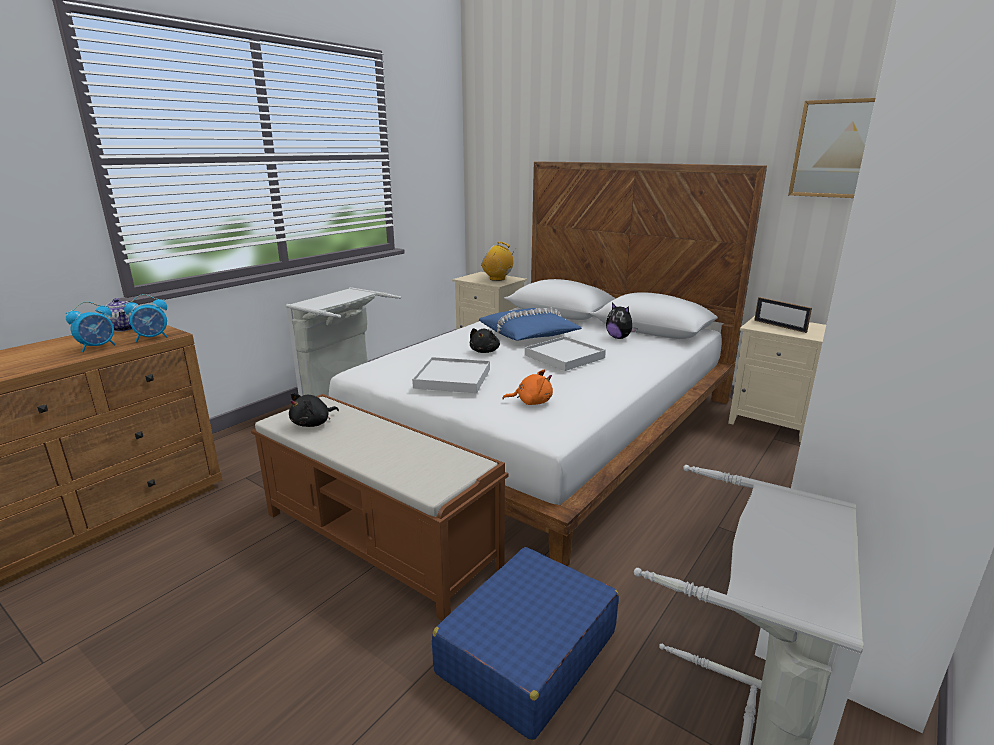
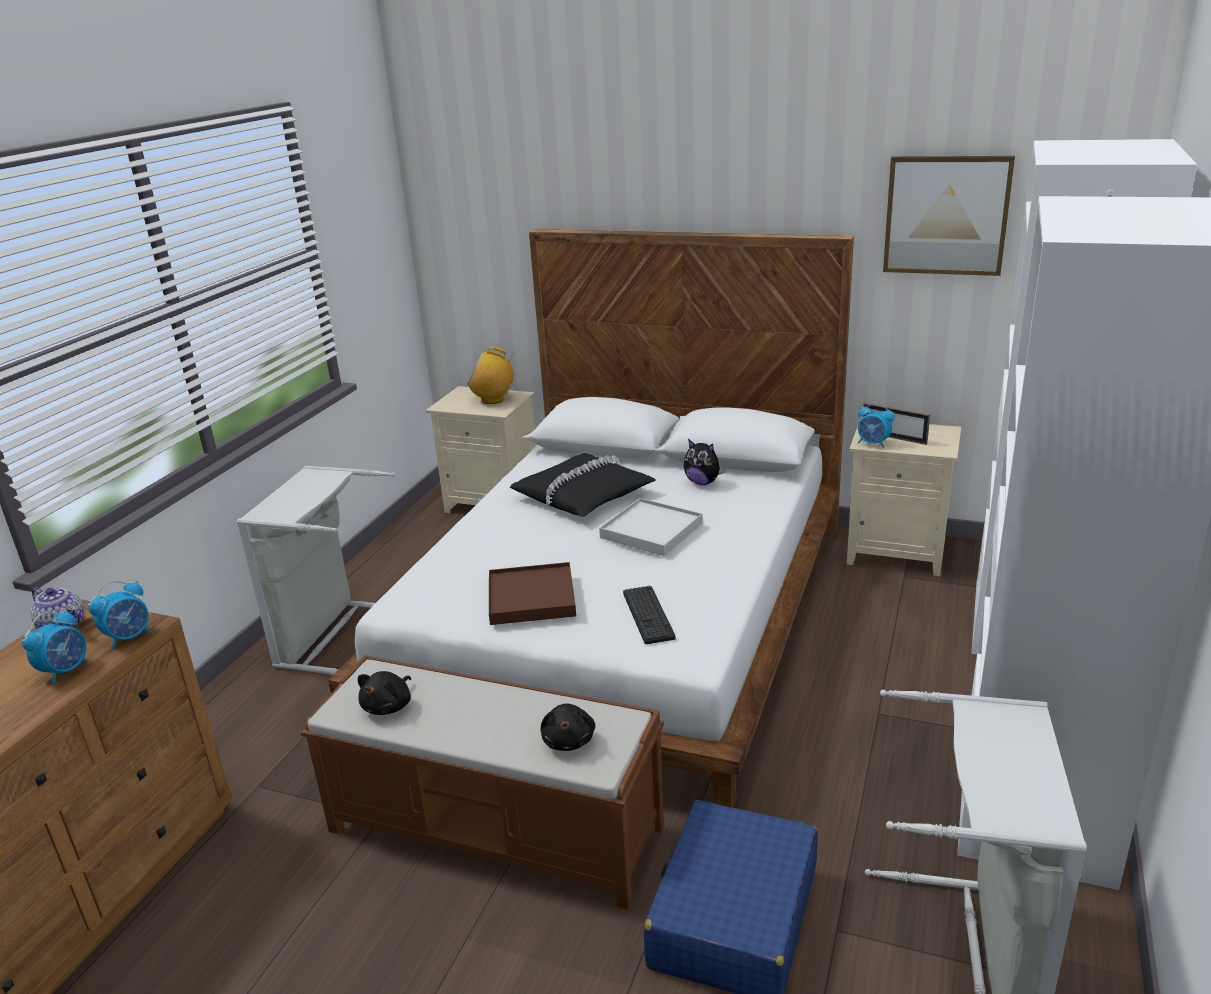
camera: 15 degrees left, 5 degrees up
(453, 378) = (532, 598): white tray -> brown tray
(485, 351) = (545, 541): black plush toy -> black plush toy (569, 740)
(529, 334) = (583, 496): blue pillow -> black pillow
(531, 402) = (648, 615): orange plush toy -> keyboard
(761, 327) = (873, 444): none -> alarm clock

